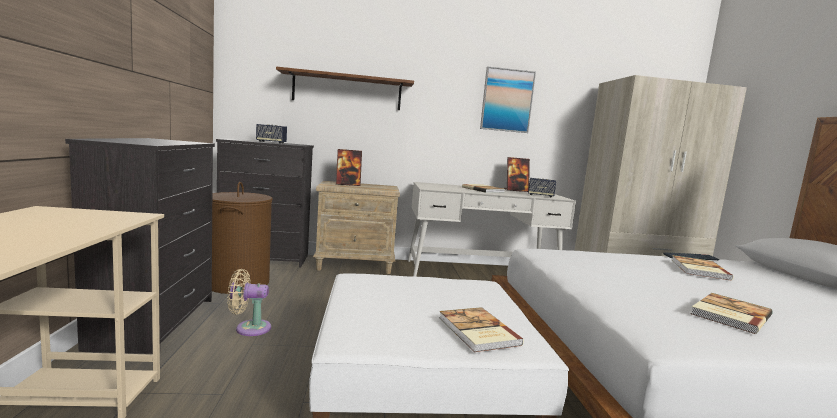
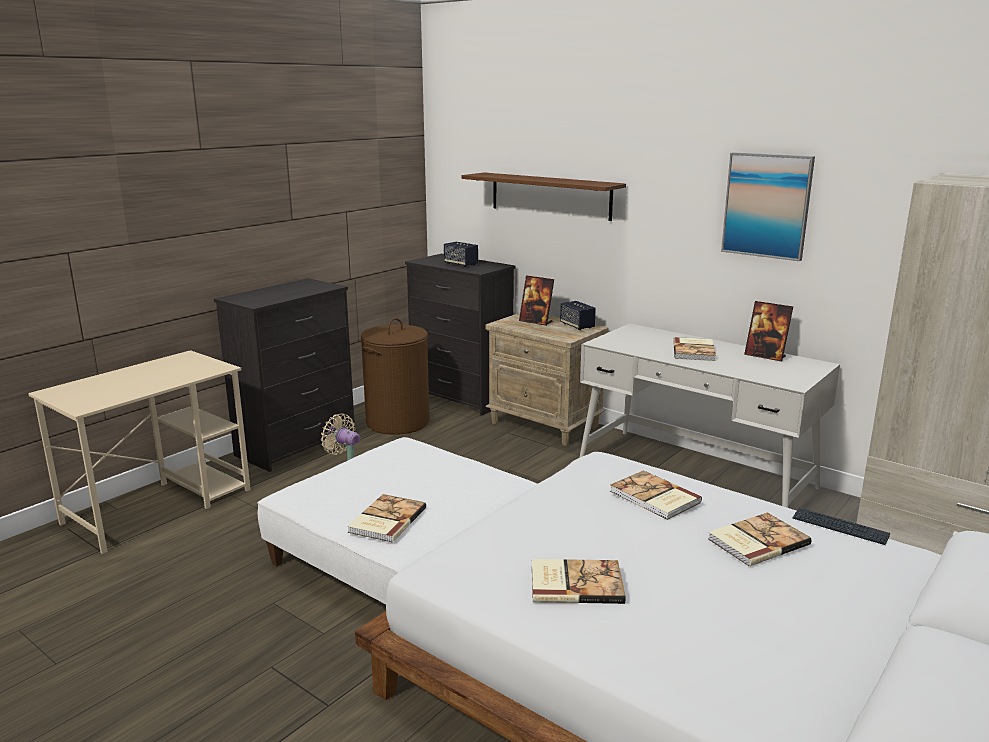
camera: 45 degrees right, 10 degrees up
(540, 195) = (768, 374): speaker -> speaker (577, 326)
(618, 260) = (654, 498): none -> book

